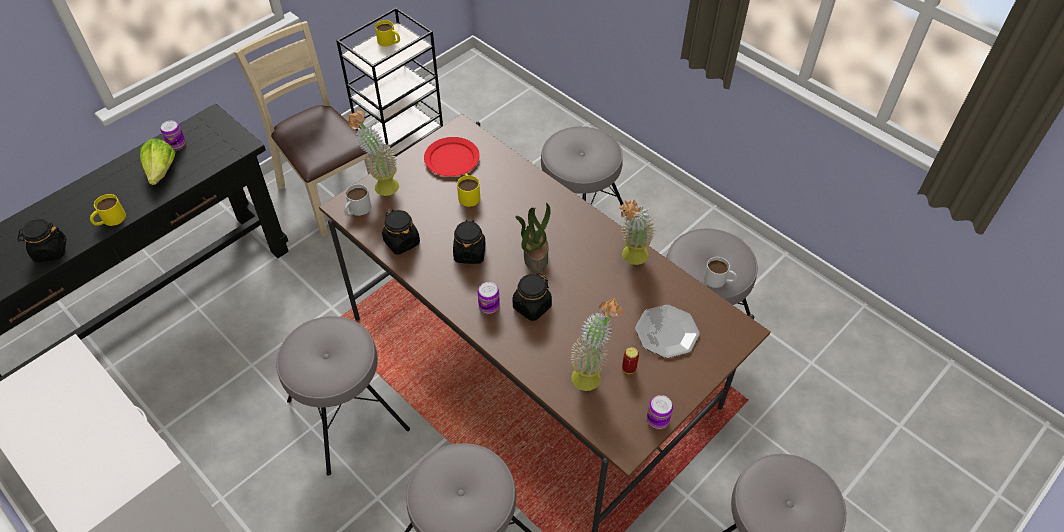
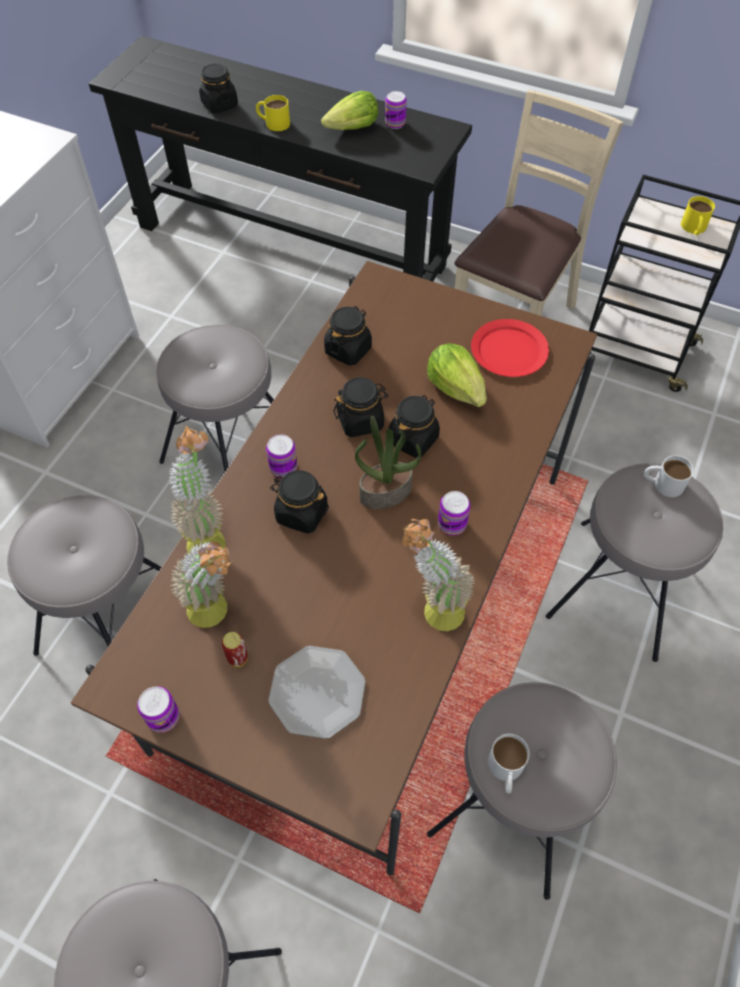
camera: 70 degrees right, 5 degrees up
(357, 210) = (377, 293): white mug -> white mug (662, 483)
(380, 185) = (427, 300): potted plant -> potted plant (207, 535)
(468, 195) = (457, 388): yellow mug -> lettuce
(499, 230) = (413, 439): none -> black jar
(574, 231) = (452, 524): none -> can

